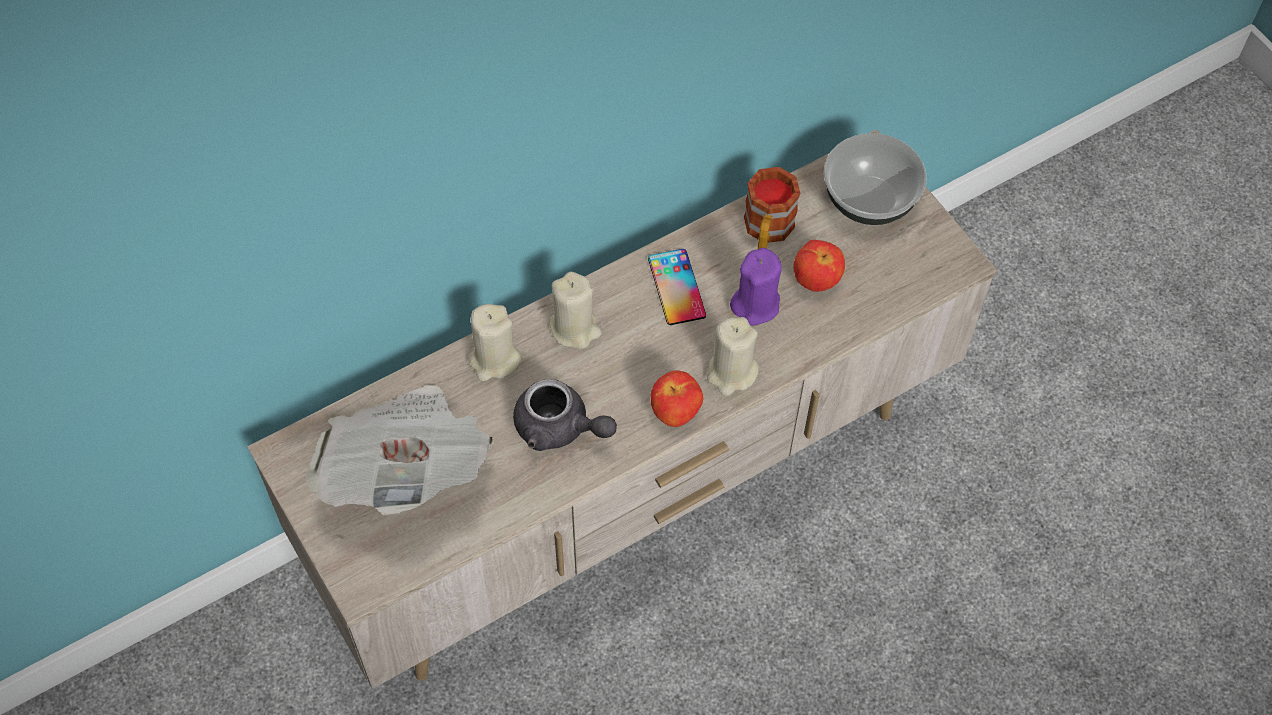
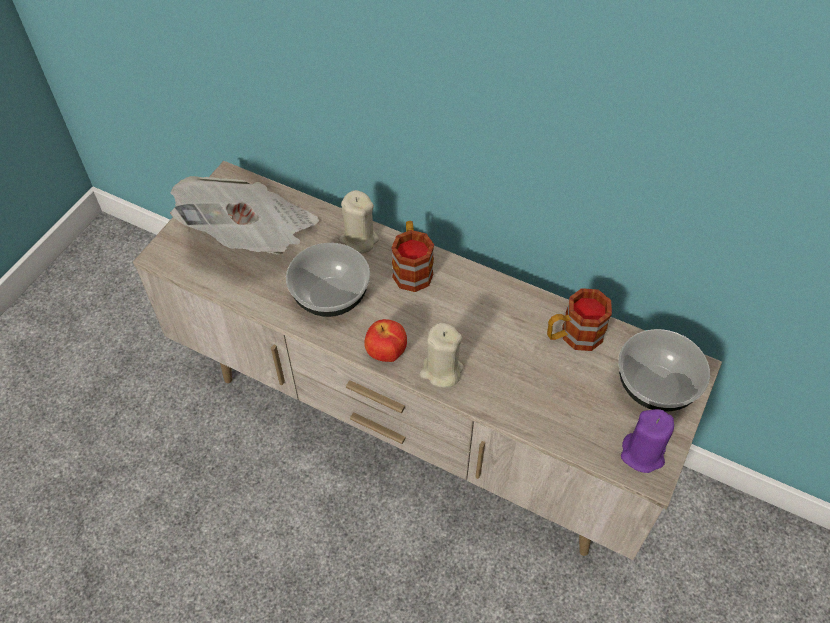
camera: 60 degrees right, 5 degrees down
(559, 428) = (331, 296): grey teapot -> bowl
(575, 328) = (412, 268): beige candle -> mug
(676, 287) = (485, 306): phone -> none
(755, 304) = (508, 358): purple candle -> purple candle (643, 454)
(816, 281) = (557, 386): apple -> none

